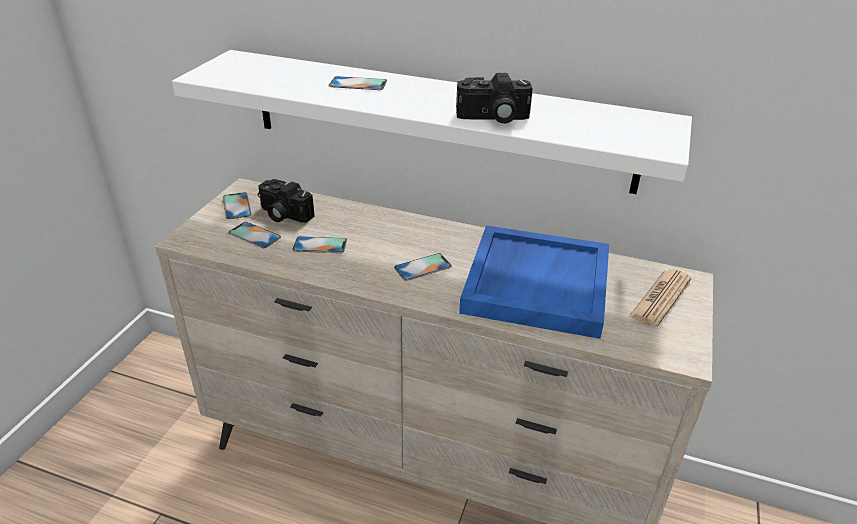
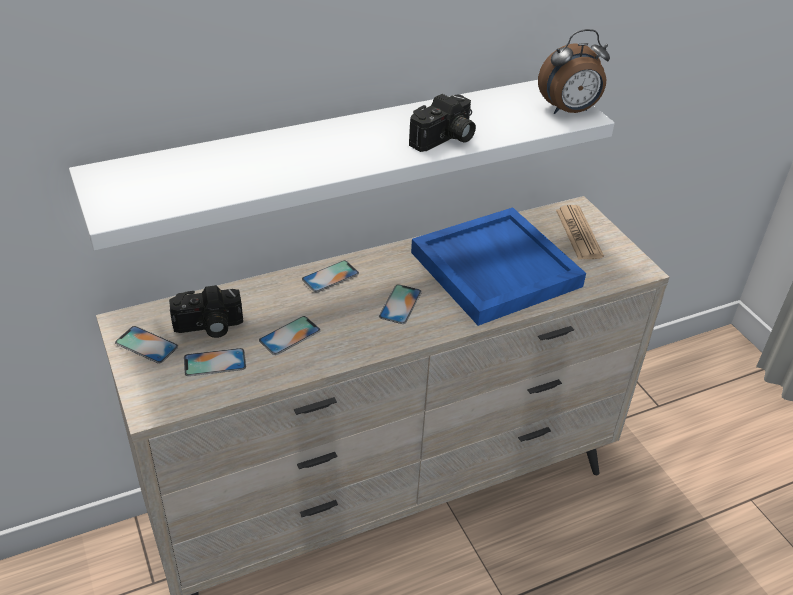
camera: 45 degrees left, 5 degrees up
(358, 84) = (281, 153): phone -> phone (330, 276)
(652, 141) = (569, 111): none -> alarm clock

